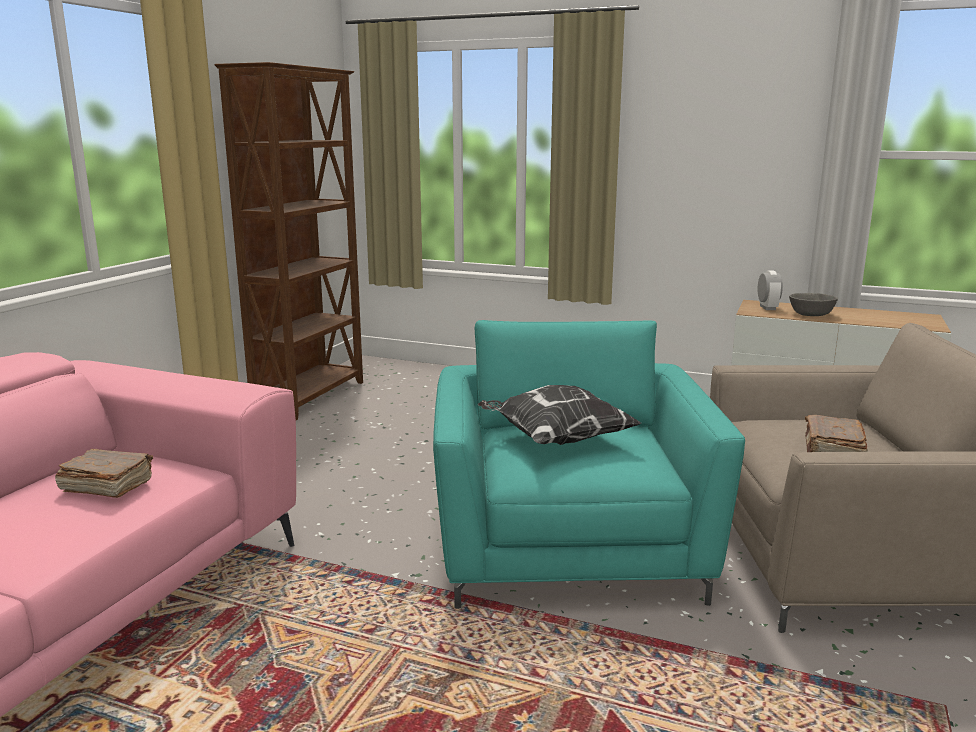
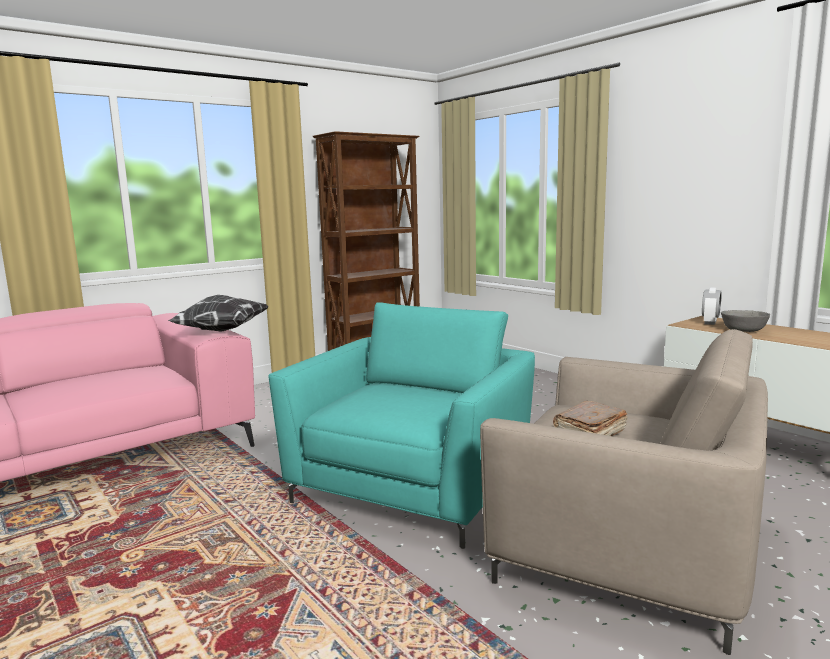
camera: 30 degrees right, 5 degrees down
(106, 486) = (121, 379): brown book -> none
(555, 440) = (390, 393): pillow -> pillow (221, 331)

